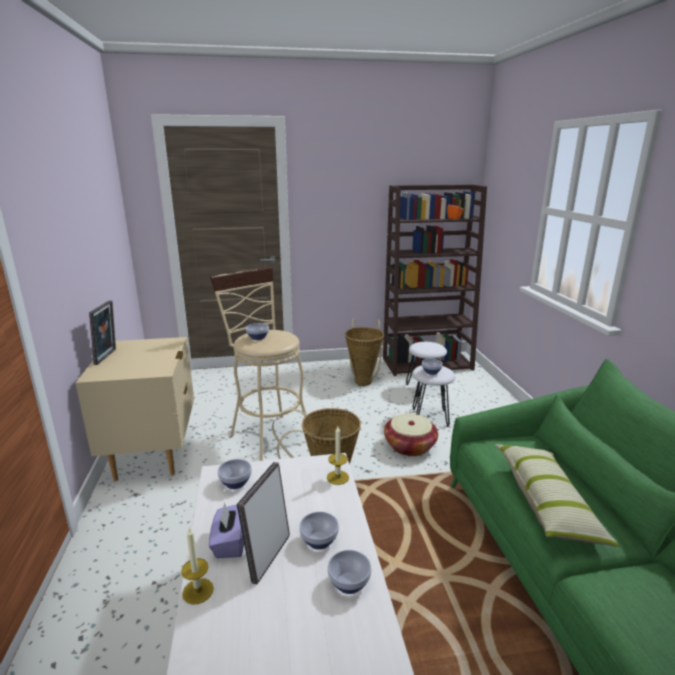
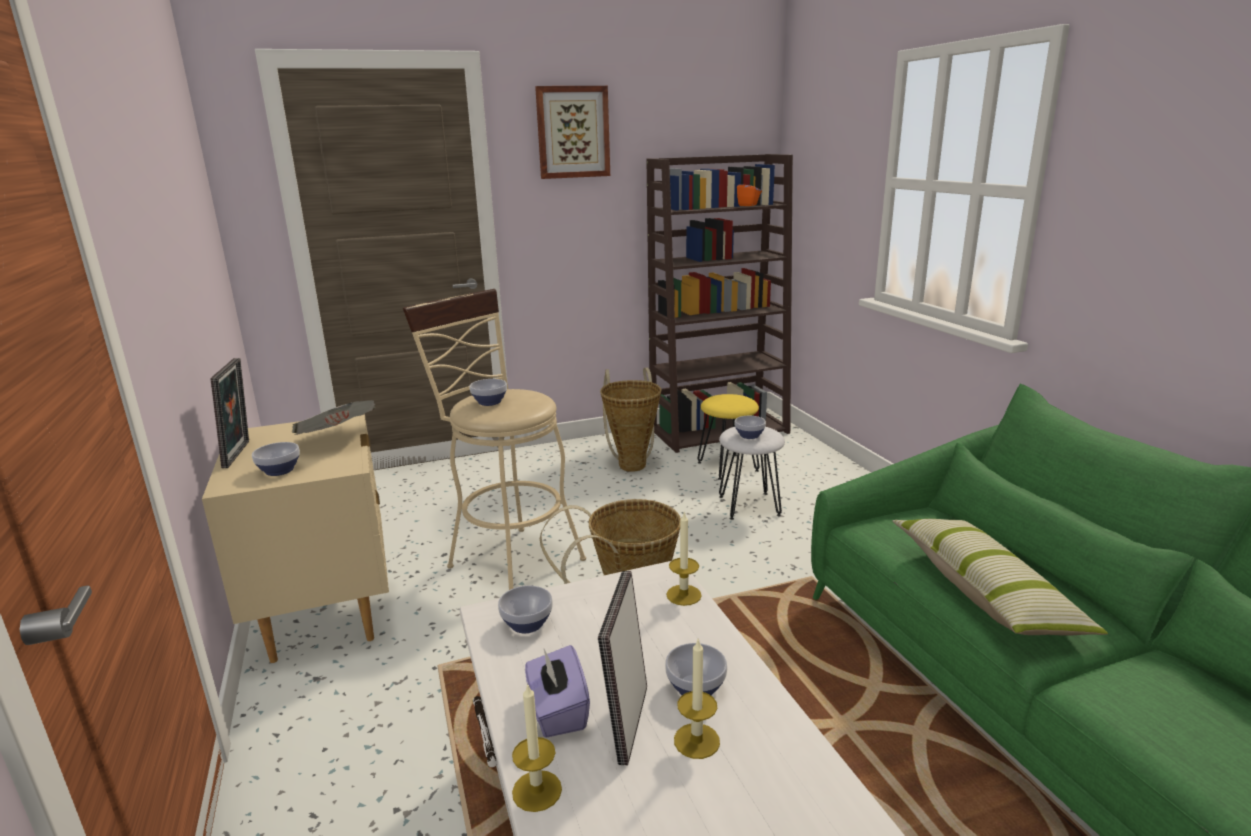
camera: 10 degrees left, 0 degrees up
(163, 353) = (337, 439): none -> newspaper
(305, 576) = (696, 741): none -> candle
(342, 167) = (573, 132): none -> picture
(348, 584) = (766, 741): bowl -> bowl (278, 471)
(409, 446) = (733, 550): basket -> none
(425, 389) = (728, 466): white stool -> yellow stool

